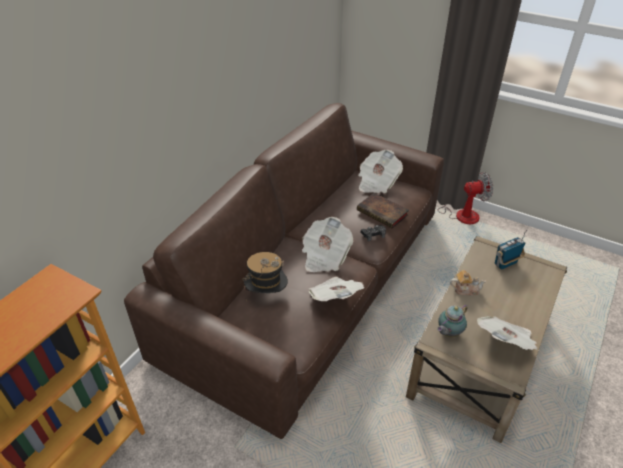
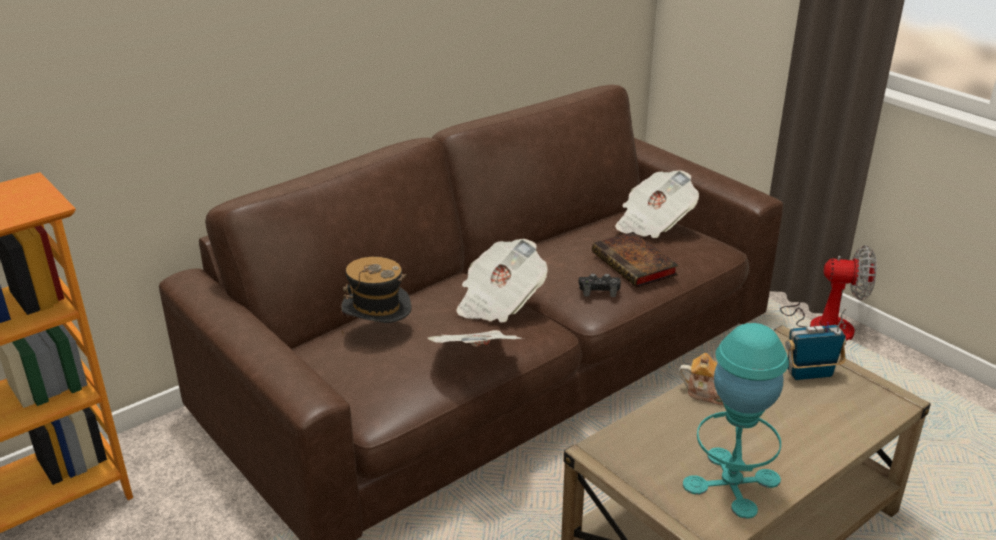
camera: 20 degrees right, 10 degrees down
(448, 333) = (635, 445): teapot -> none
(505, 342) = (731, 482): newspaper -> turquoise table lamp

